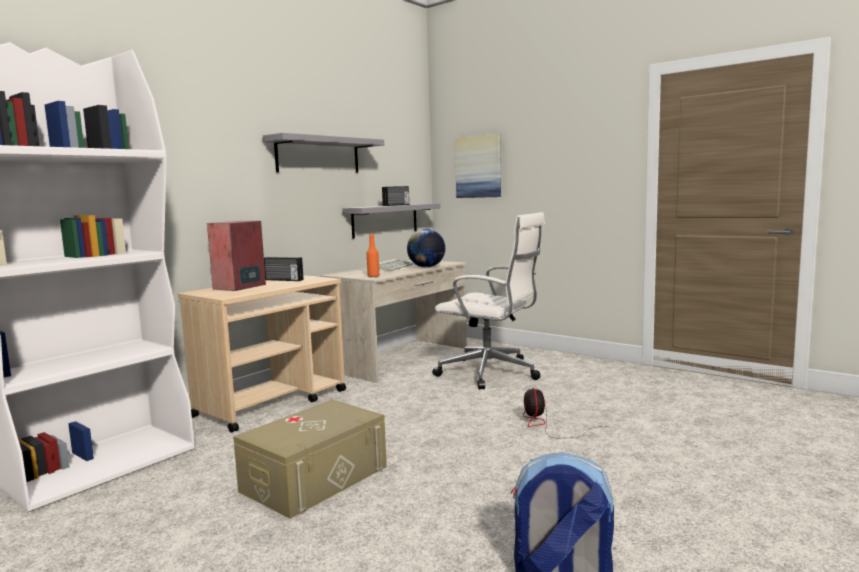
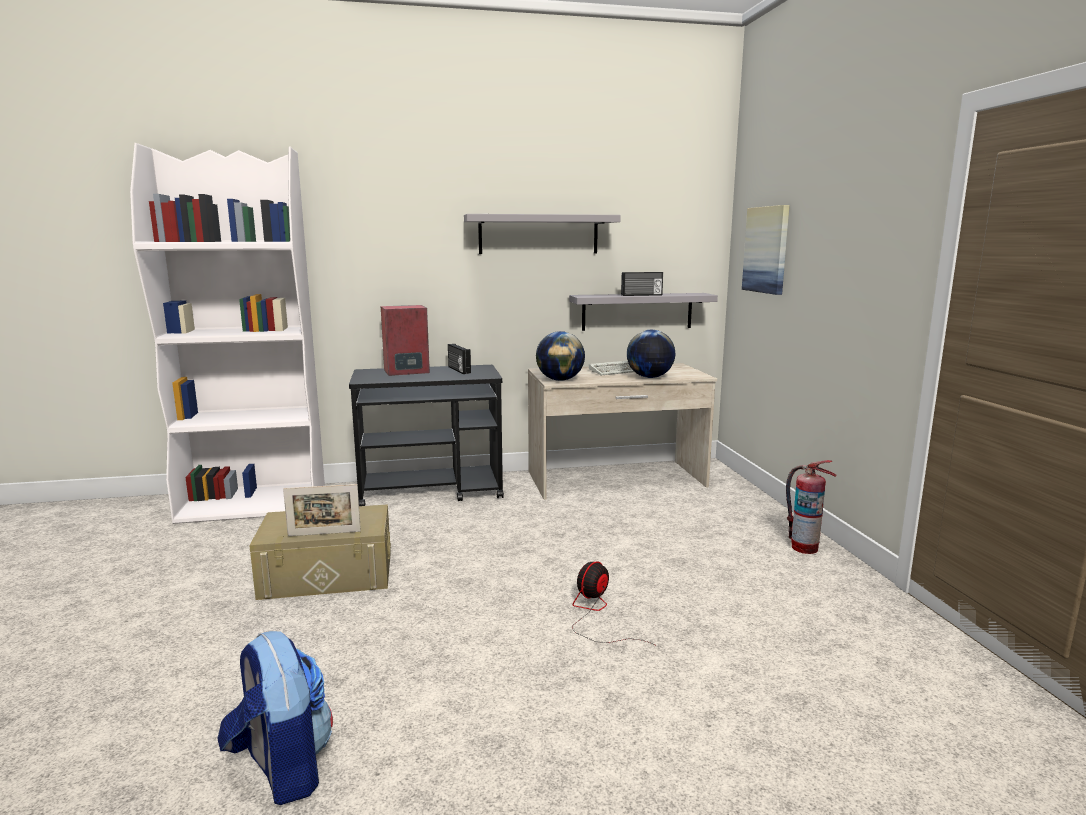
camera: 40 degrees right, 5 degrees up
(273, 403) = (432, 491): beige cart -> black cart
(334, 429) = (324, 533): none -> picture frame
(373, 276) = (560, 380): orange bottle -> globe
(491, 373) = (670, 528): white office chair -> none
(575, 361) = (804, 547): none -> fire extinguisher

